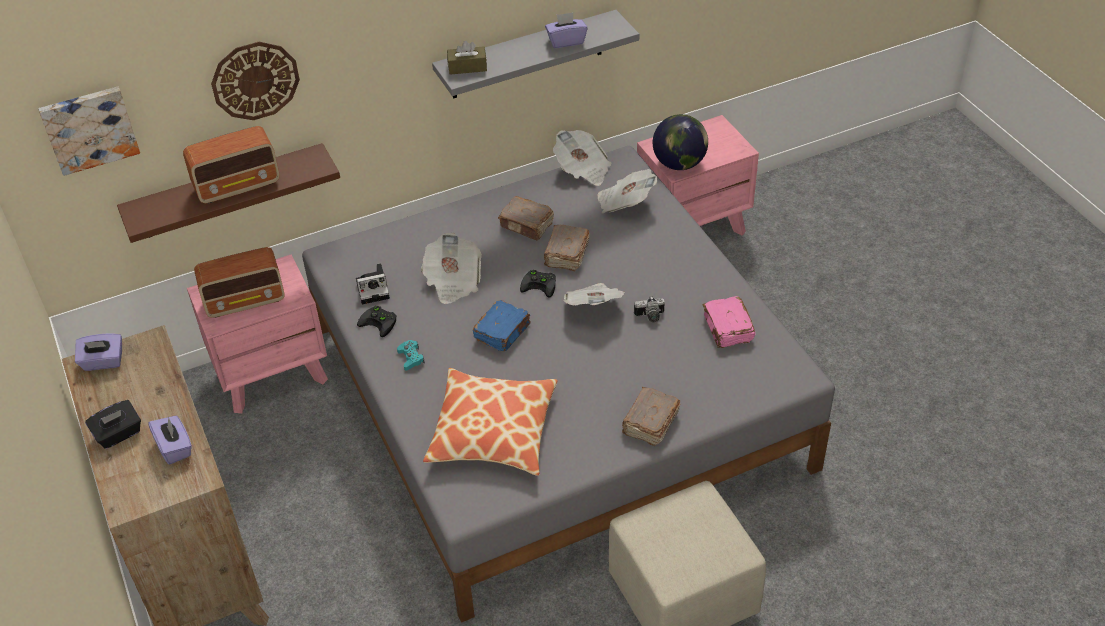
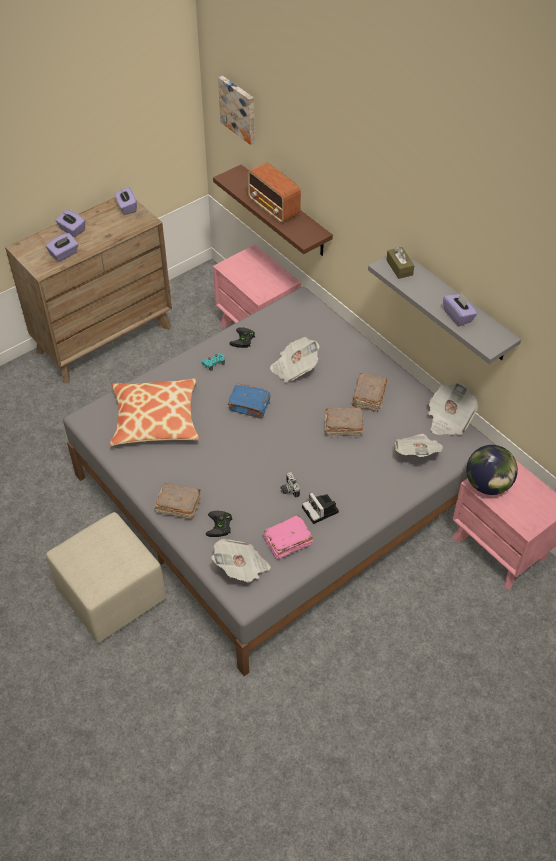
camera: 75 degrees right, 5 degrees up
(118, 434) = (72, 230): black tissue box -> purple tissue box
(246, 301) = (250, 273): radio -> none
(255, 80) = (310, 159): wall clock -> none
(374, 289) = (275, 329): camera -> camera (321, 510)
(540, 285) = (305, 418): black game controller -> black game controller (220, 526)
(593, 306) = (290, 453): newspaper -> newspaper (241, 568)

